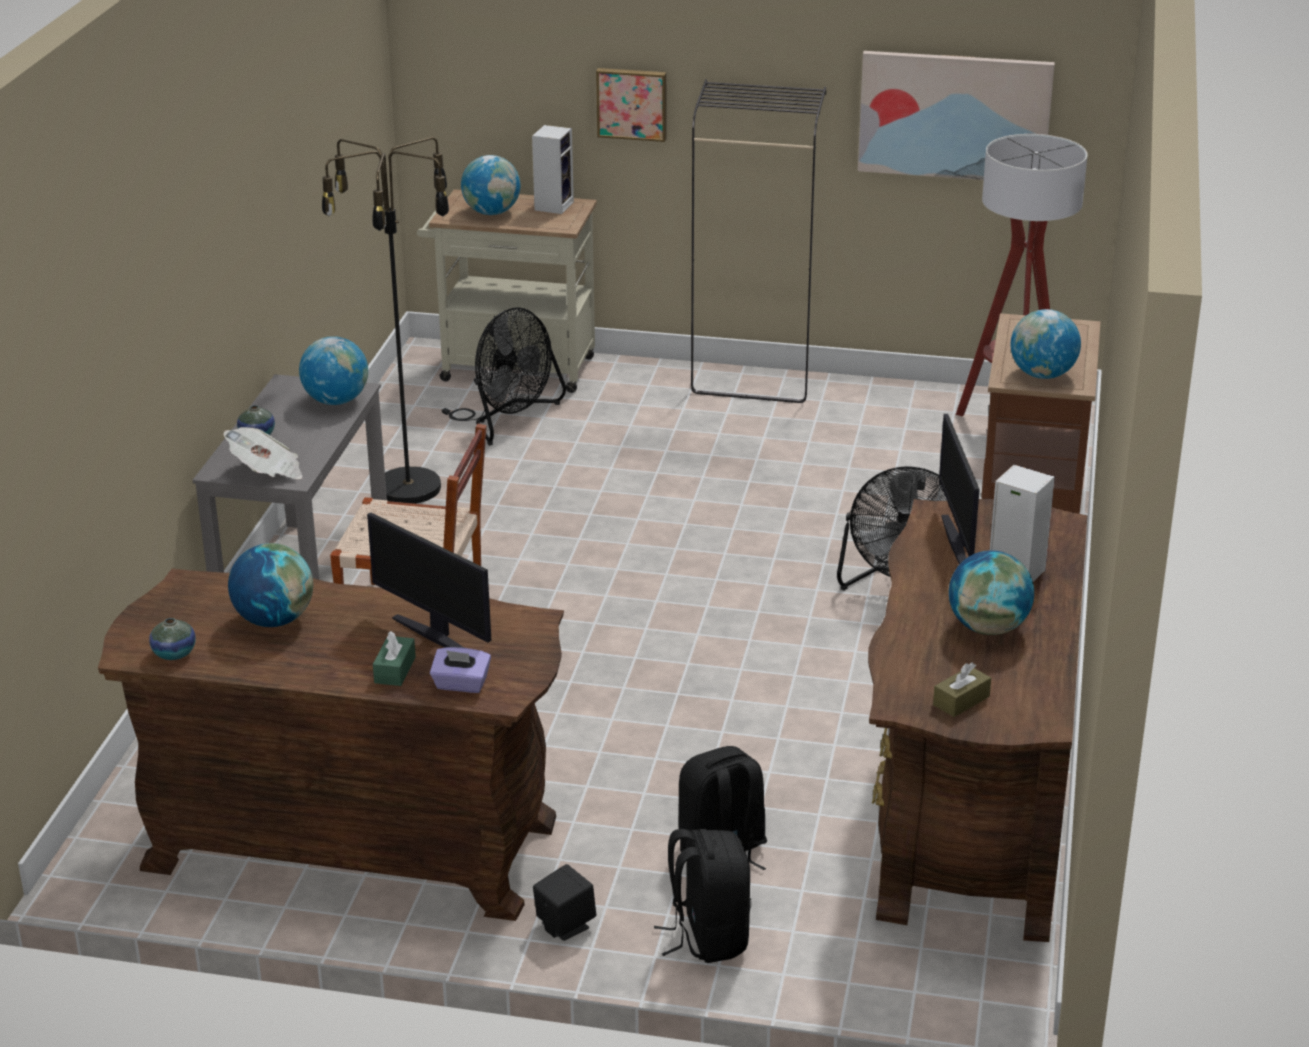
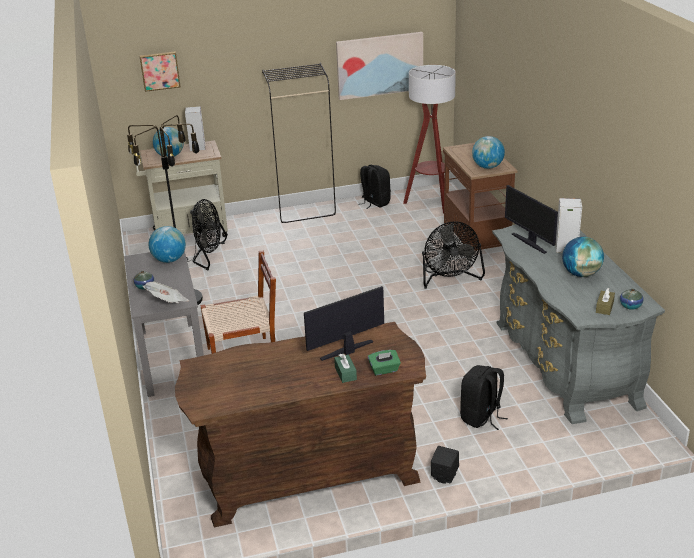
camera: 25 degrees left, 0 degrees up
(174, 653) = (225, 401): vase -> vase (630, 306)
(274, 620) = (260, 369): globe -> none
(435, 635) = (347, 351): monitor -> monitor turned 135 degrees clockwise
(461, 684) = (384, 370): purple tissue box -> green tissue box
(632, 103) = (226, 88): picture -> picture (160, 70)
(707, 937) = (510, 457): black backpack -> black backpack (375, 203)
(967, 807) = (562, 363): brown dresser -> grey dresser

